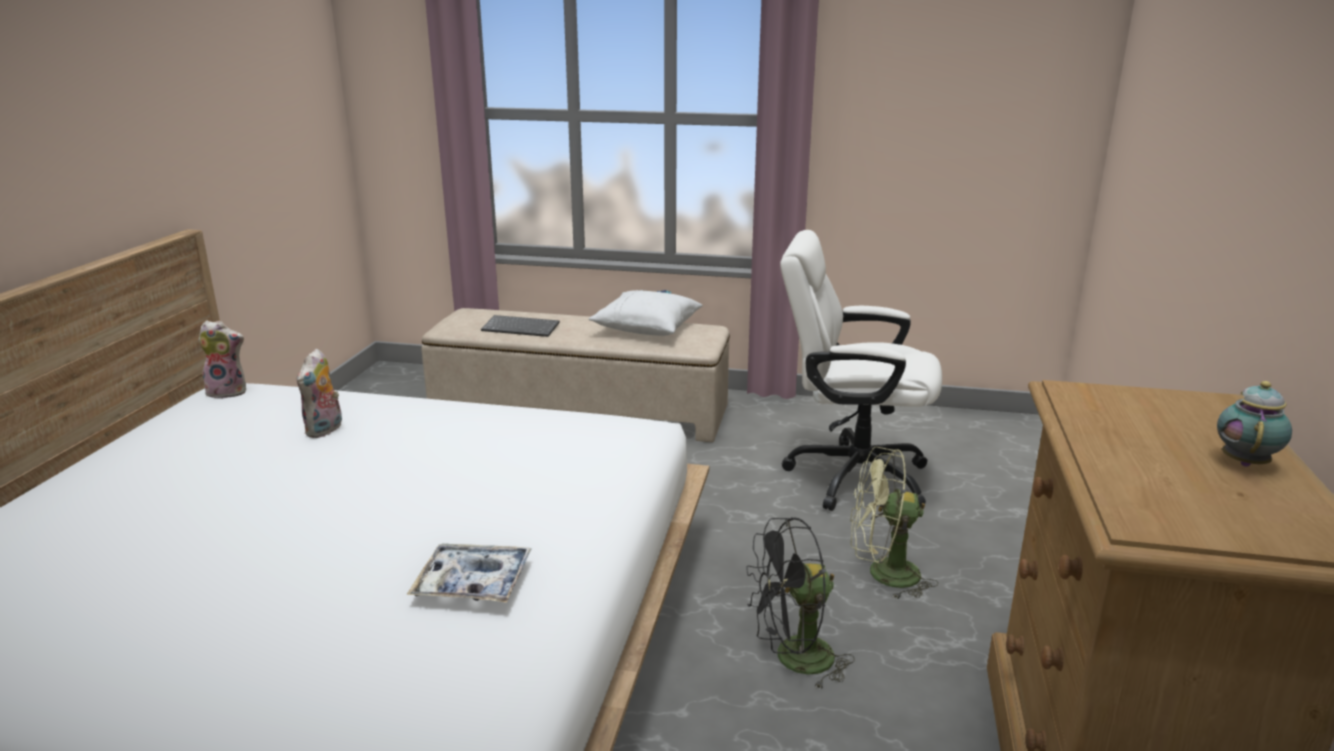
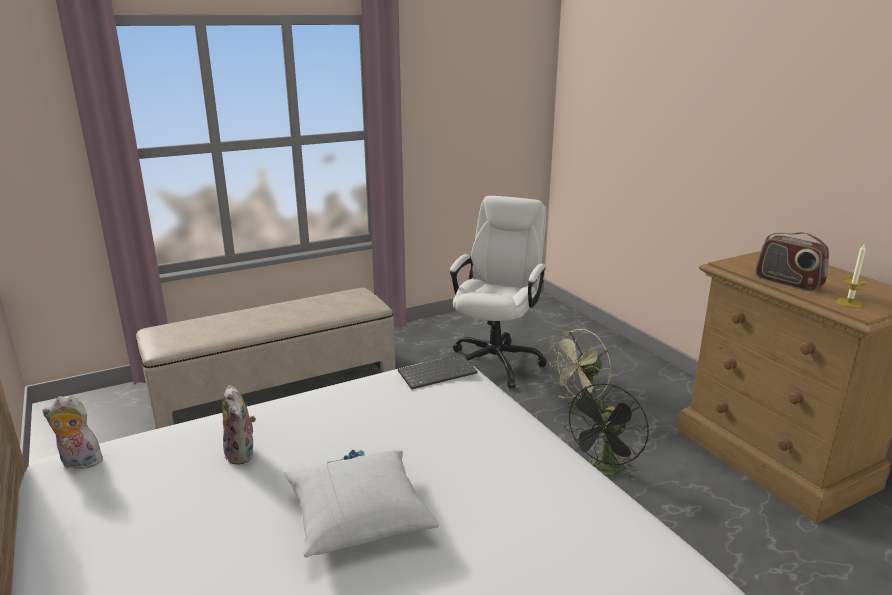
camera: 40 degrees left, 0 degrees up
(229, 392) = (79, 463): plush toy -> plush toy turned 135 degrees counterclockwise
(473, 583) = (537, 495): tray -> none
(522, 328) = (226, 329): keyboard -> keyboard (438, 372)
(647, 328) = (319, 303): grey pillow -> grey pillow (359, 518)
(849, 477) = (496, 362): white office chair -> white office chair turned 135 degrees clockwise
(1113, 443) = (788, 282): none -> radio
(1155, 504) = (849, 303): none -> candle
(1245, 462) = (833, 275): teapot -> none

